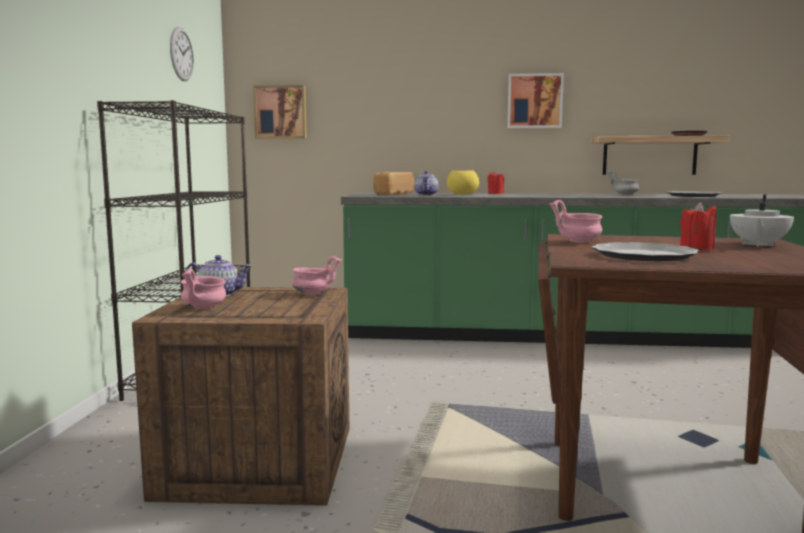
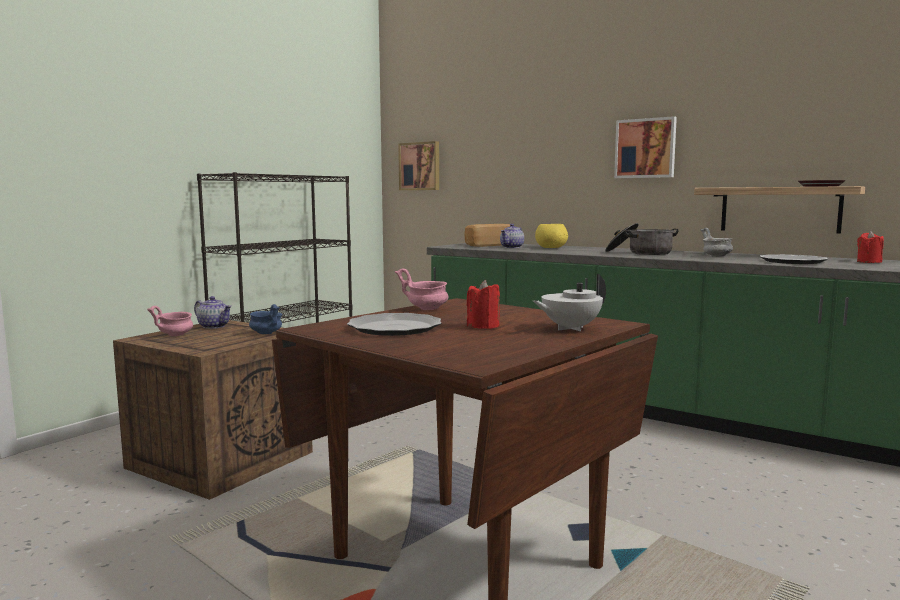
camera: 30 degrees right, 0 degrees up
(181, 54) = (315, 124): wall clock -> none
(313, 294) = (267, 333): pink bowl -> blue bowl
(495, 193) = (591, 248): red candle -> red candle (868, 262)
(557, 195) = (639, 253): none -> cooking pot

